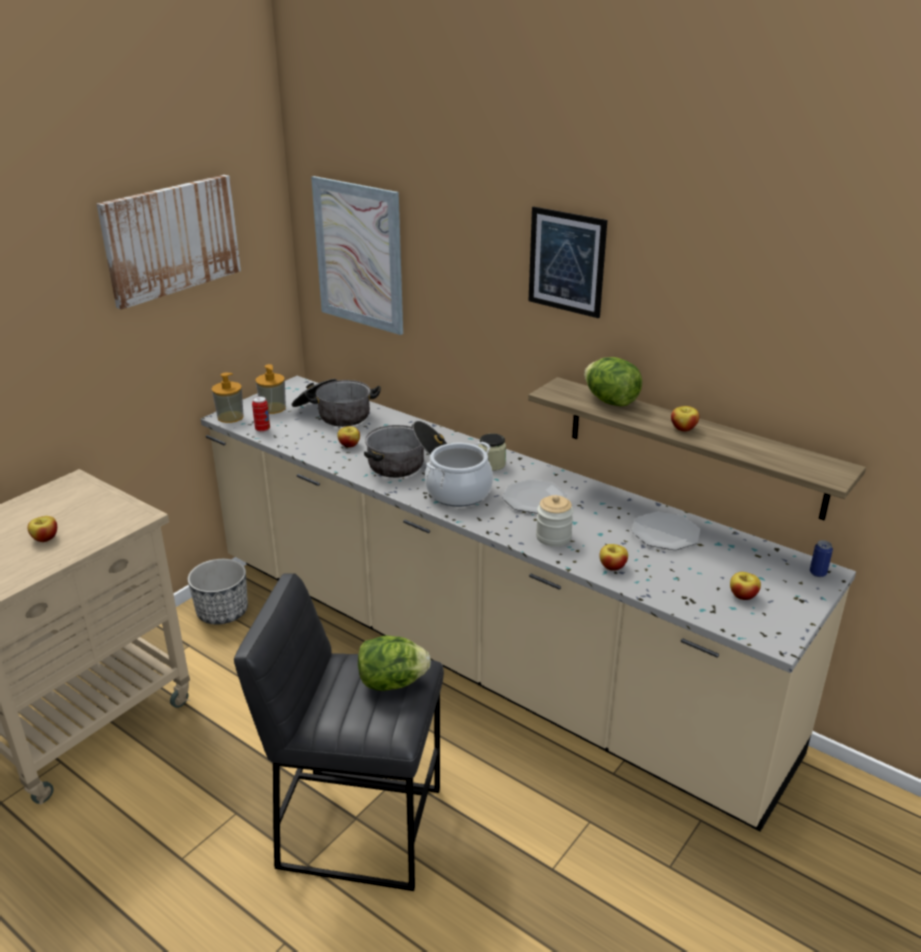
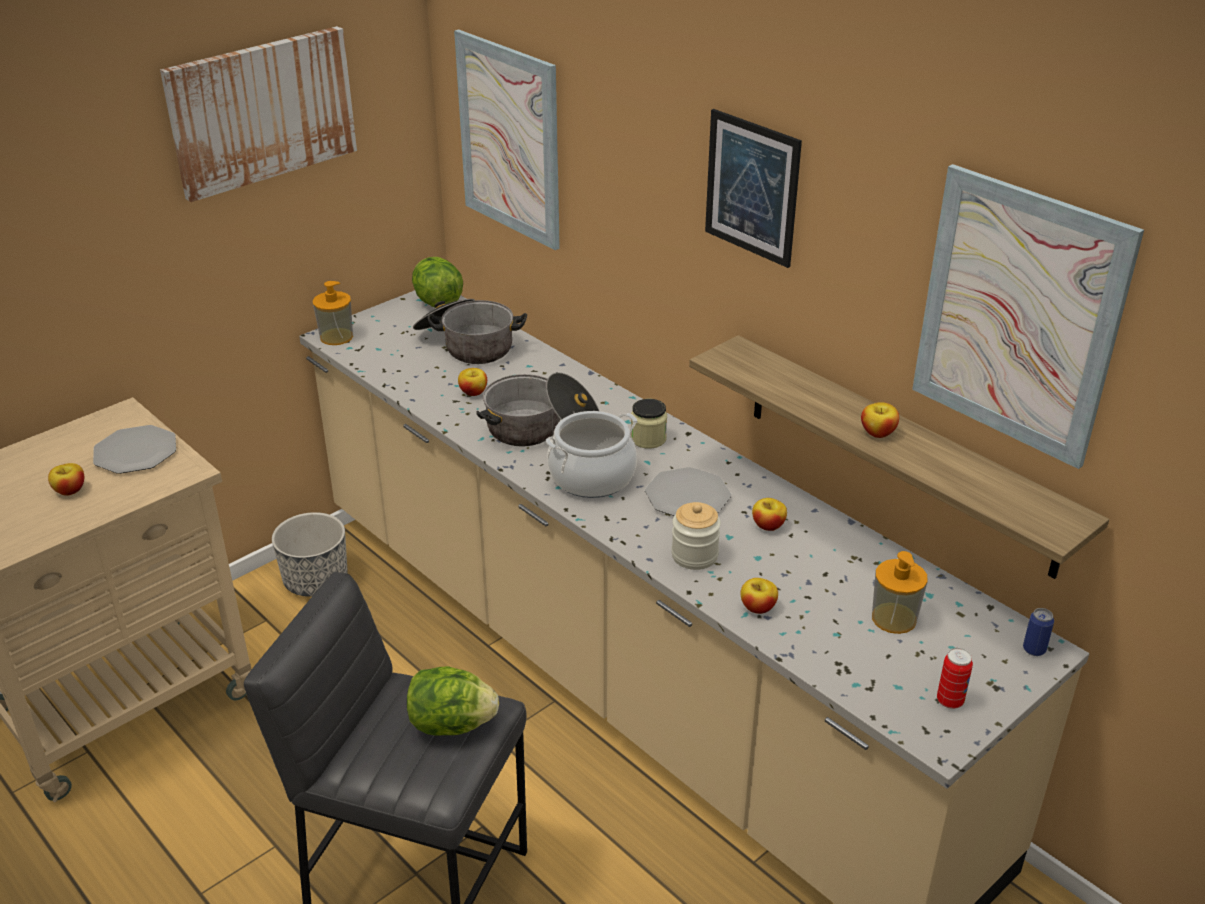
camera: 10 degrees right, 5 degrees up
(262, 429) = (371, 359): can -> can (950, 701)
(273, 408) = (393, 328): soap dispenser -> soap dispenser (894, 618)
(610, 401) = (795, 380): lettuce -> lettuce (437, 302)
(665, 533) = (846, 566): plate -> plate (136, 452)
(743, 595) = (918, 671): apple -> apple (768, 525)
(788, 326) = (1018, 316): none -> picture

